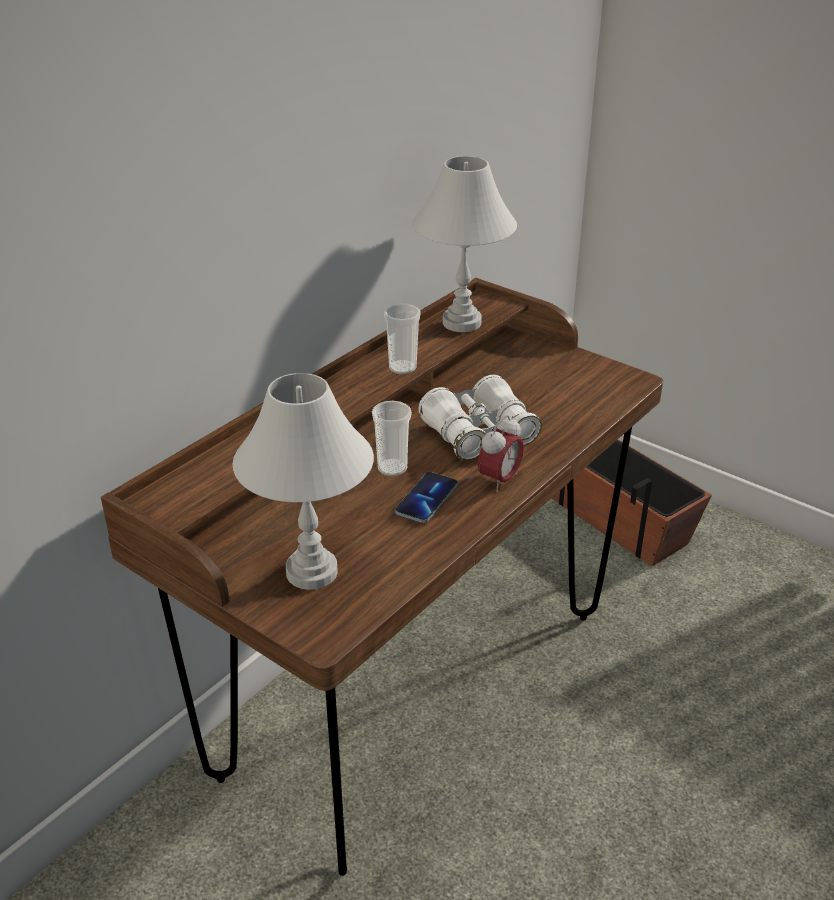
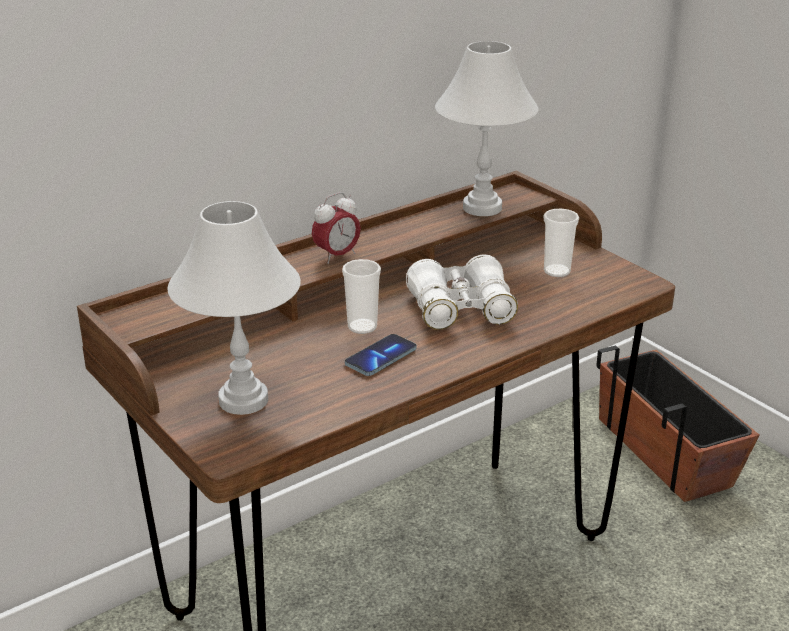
camera: 15 degrees right, 5 degrees down
(402, 368) = (403, 239): cup -> cup (557, 271)
(499, 480) = (459, 351): alarm clock -> alarm clock (337, 256)

